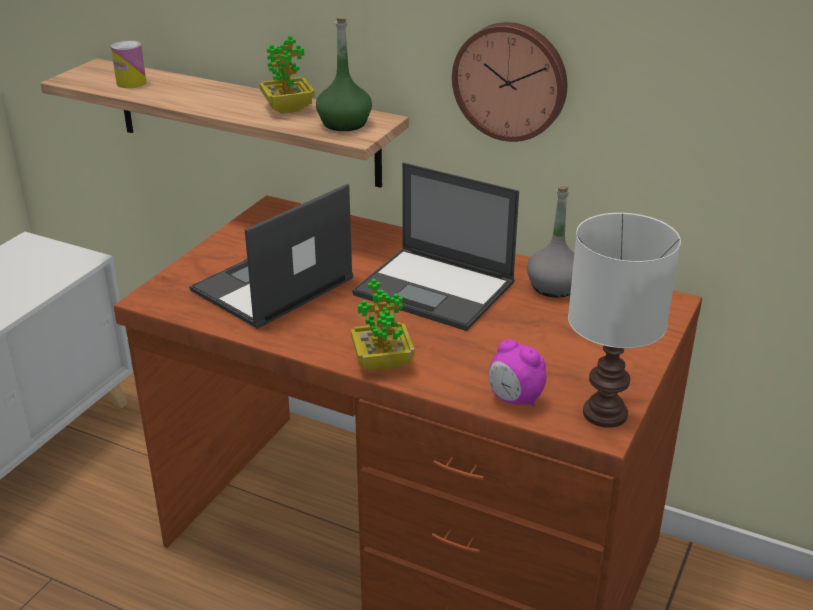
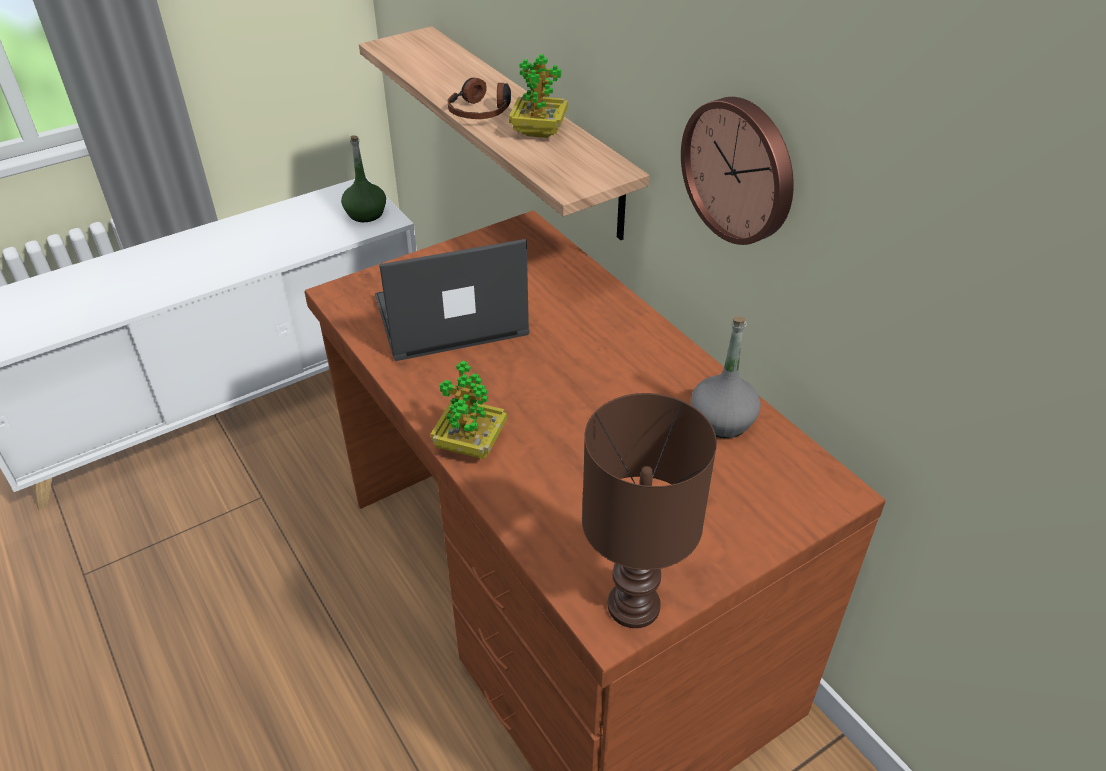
camera: 30 degrees right, 10 degrees up
(131, 83) = (431, 63): can -> none
(221, 105) = (481, 111): none -> headphones
(344, 123) = (574, 165): green bottle -> green bottle (366, 213)
(436, 289) = (597, 378): laptop -> none
(514, 399) = (556, 545): alarm clock -> none
(605, 412) = (635, 605): white table lamp -> brown table lamp

